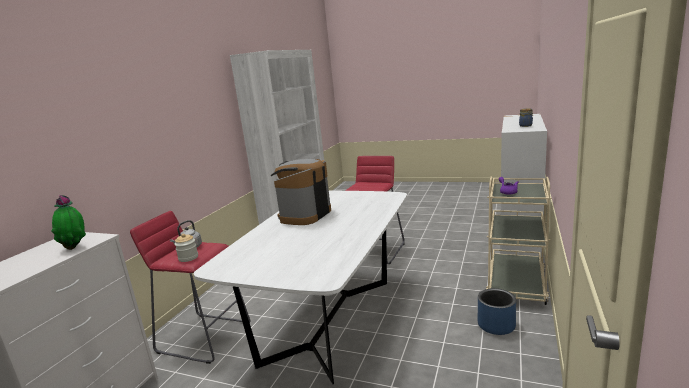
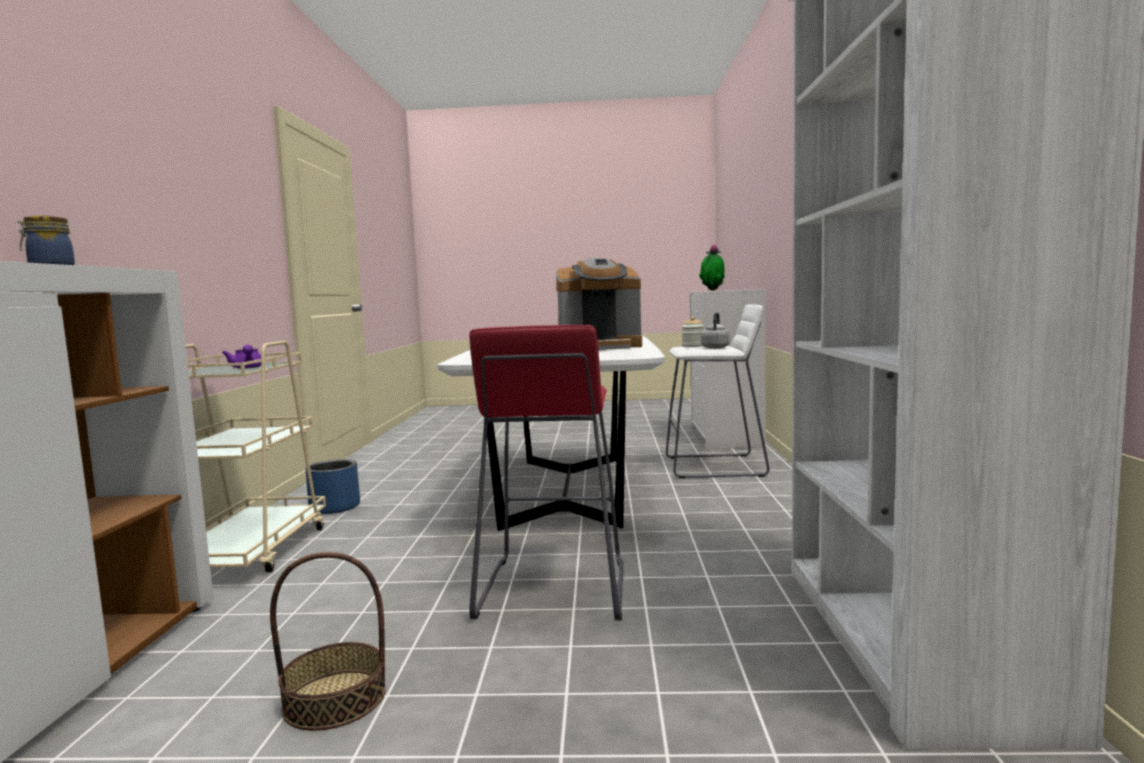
camera: 160 degrees right, 10 degrees down
(204, 336) = (715, 466): red stool -> white stool
(304, 215) = (600, 347): coffee machine -> coffee machine turned 75 degrees clockwise
(437, 229) = (334, 699): none -> basket

